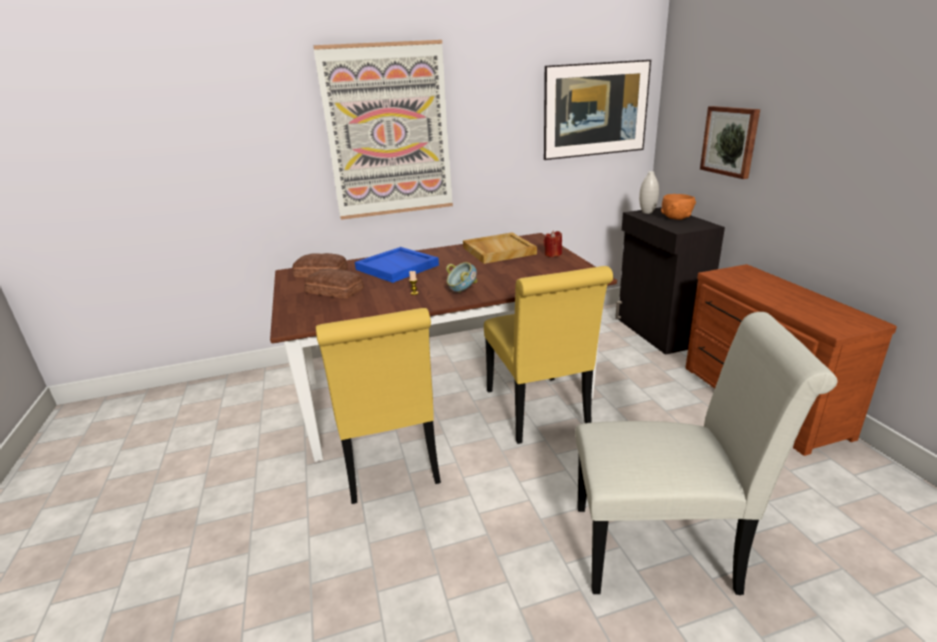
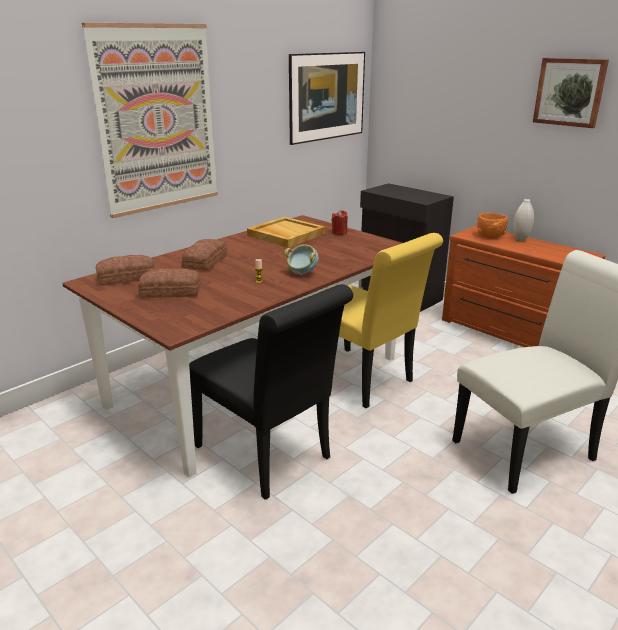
camera: 30 degrees left, 0 degrees up
(390, 464) = (268, 456): yellow chair -> black chair
(398, 267) = (206, 261): blue tray -> bread
(647, 212) = (381, 189): white vase -> white vase (520, 239)
(676, 218) = (410, 192): orange bowl -> orange bowl (490, 236)
(730, 141) = (450, 124): picture -> picture (570, 92)

